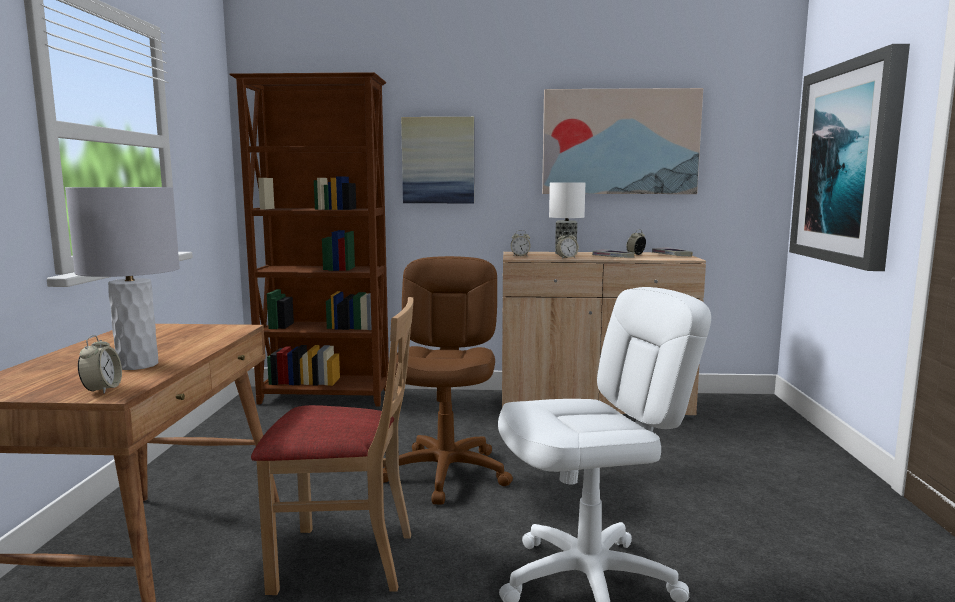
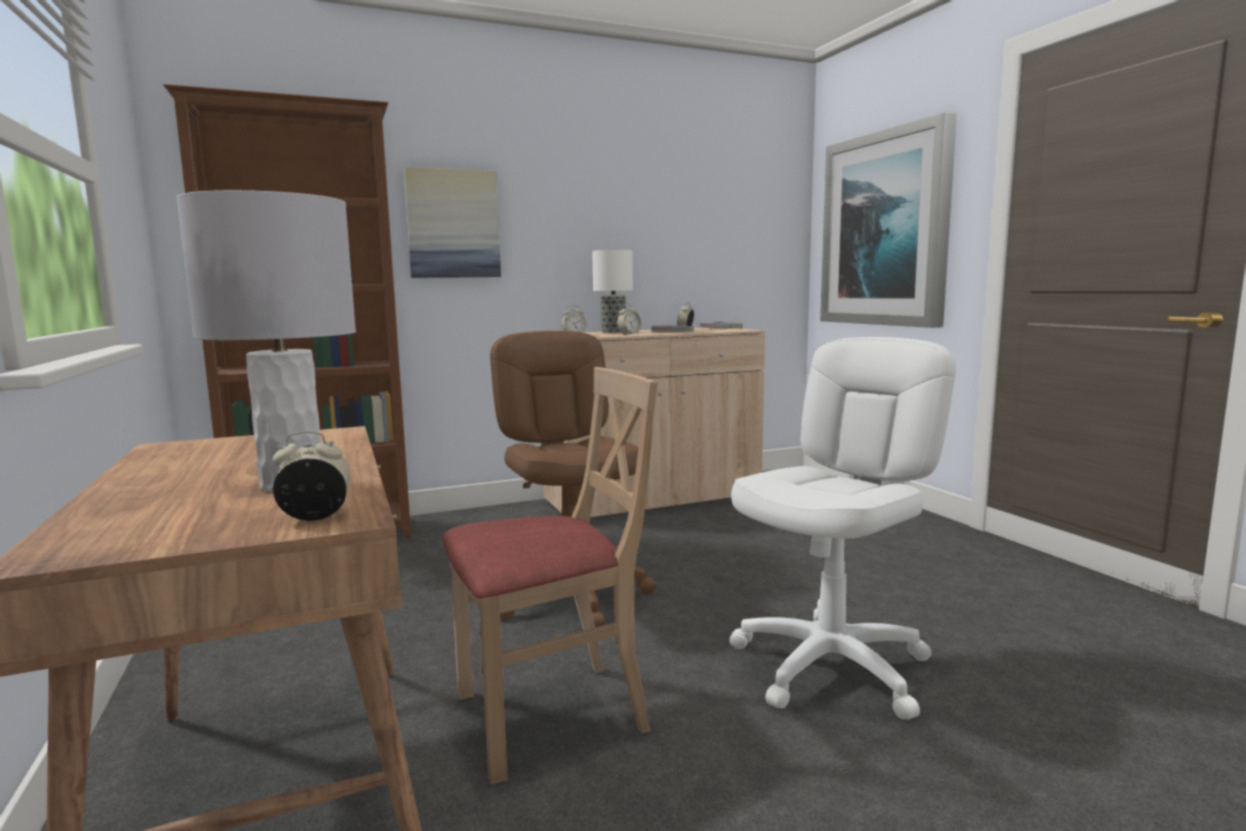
camera: 25 degrees left, 0 degrees up
(102, 390) = (315, 517): alarm clock -> alarm clock turned 75 degrees counterclockwise
(620, 142) = (655, 208): picture -> none

